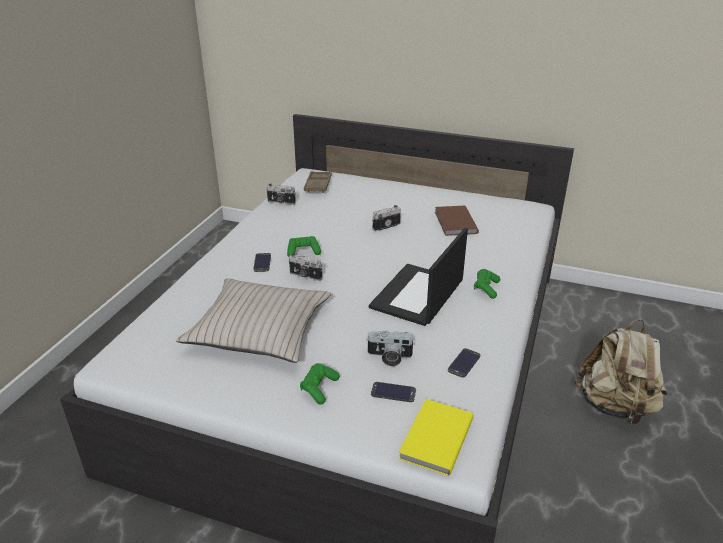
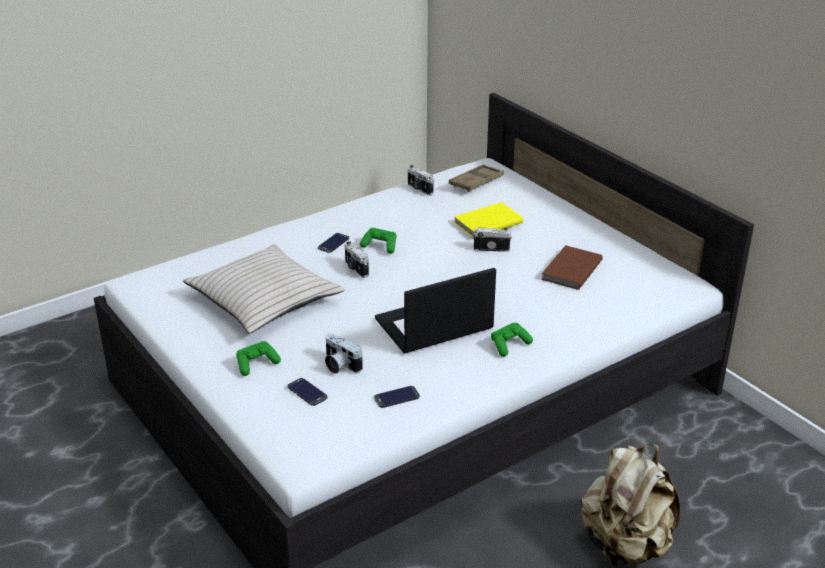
camera: 35 degrees right, 0 degrees up
(434, 438) = (295, 438): yellow book -> yellow book (486, 222)

